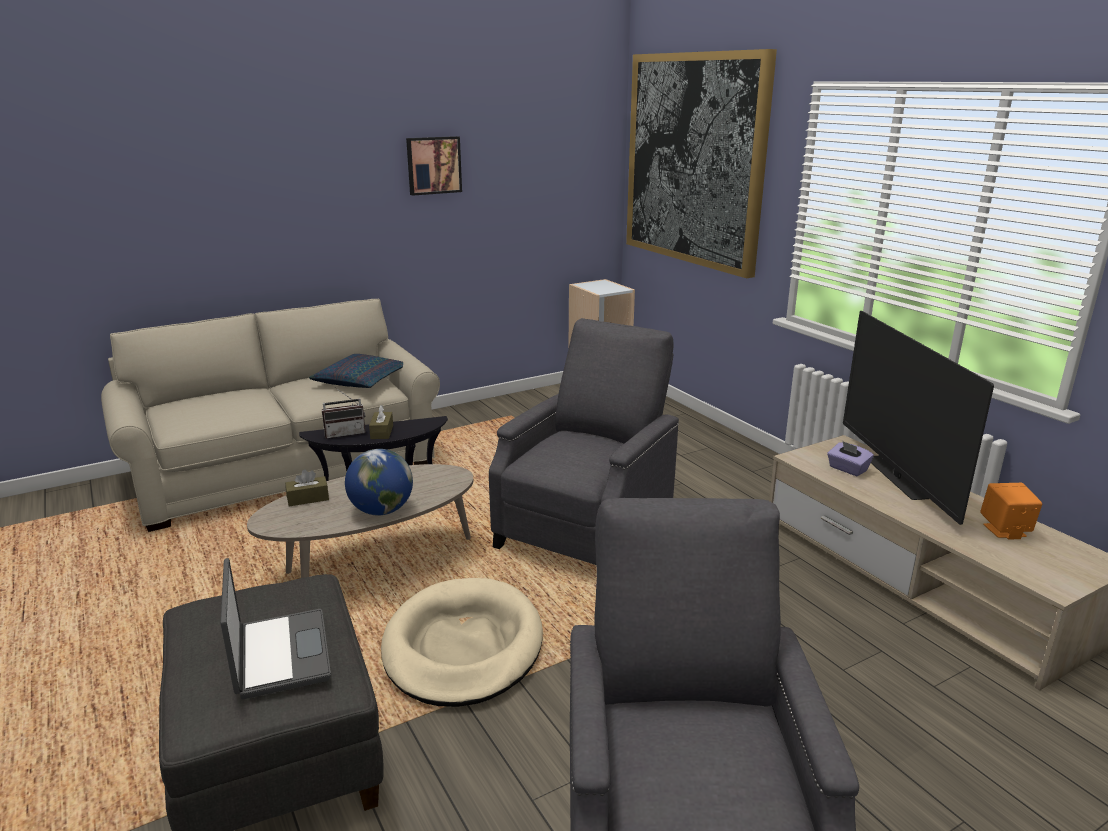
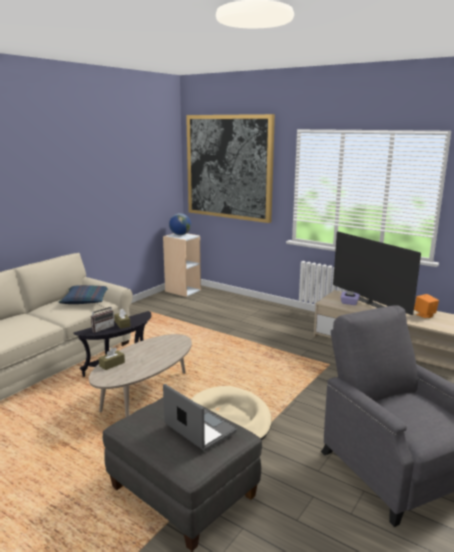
camera: 25 degrees left, 5 degrees down
(381, 511) = (160, 361): globe -> globe (180, 235)
(433, 165) = (97, 175): picture -> none
(589, 529) = (239, 356): grey armchair -> none

